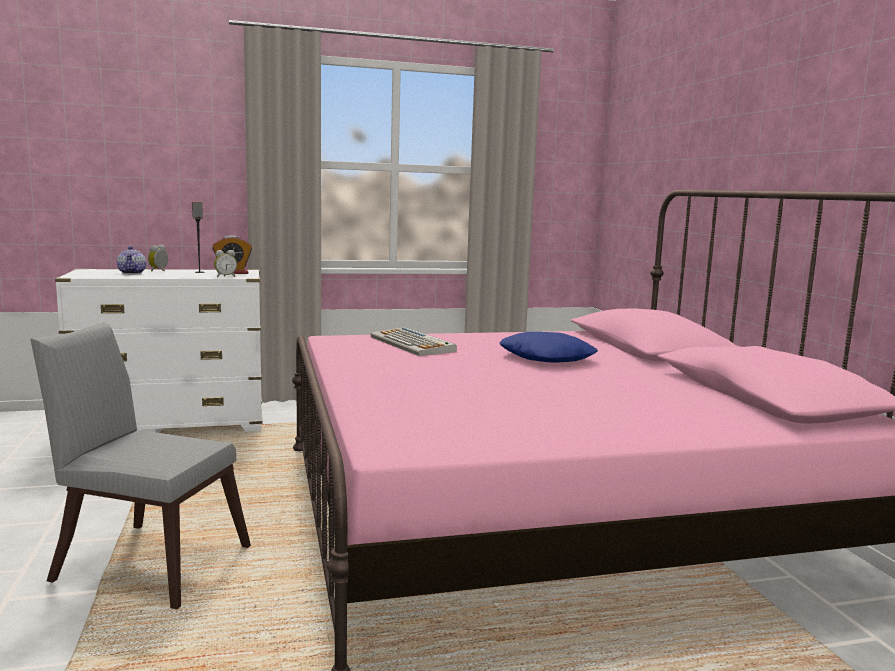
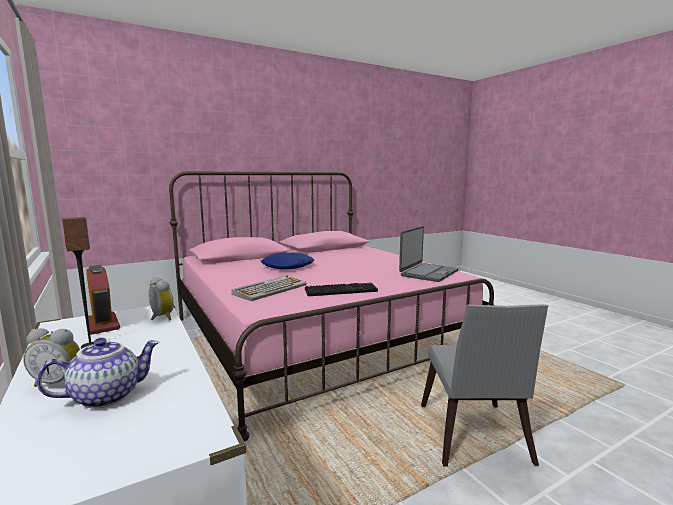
camera: 105 degrees left, 0 degrees up
(373, 365) = (341, 290): none -> keyboard
(430, 425) = (428, 273): none -> laptop

